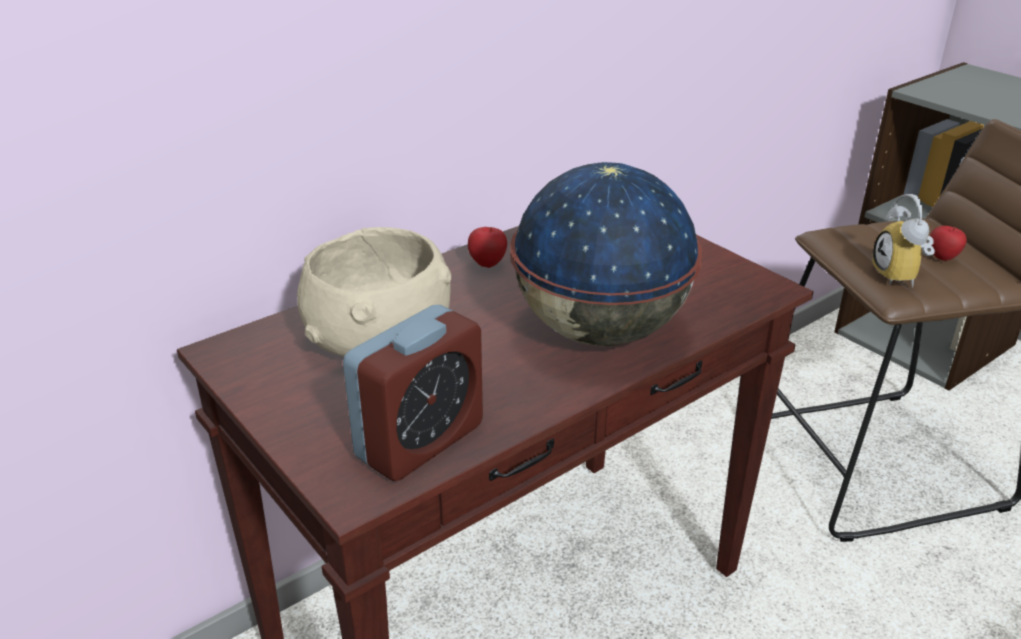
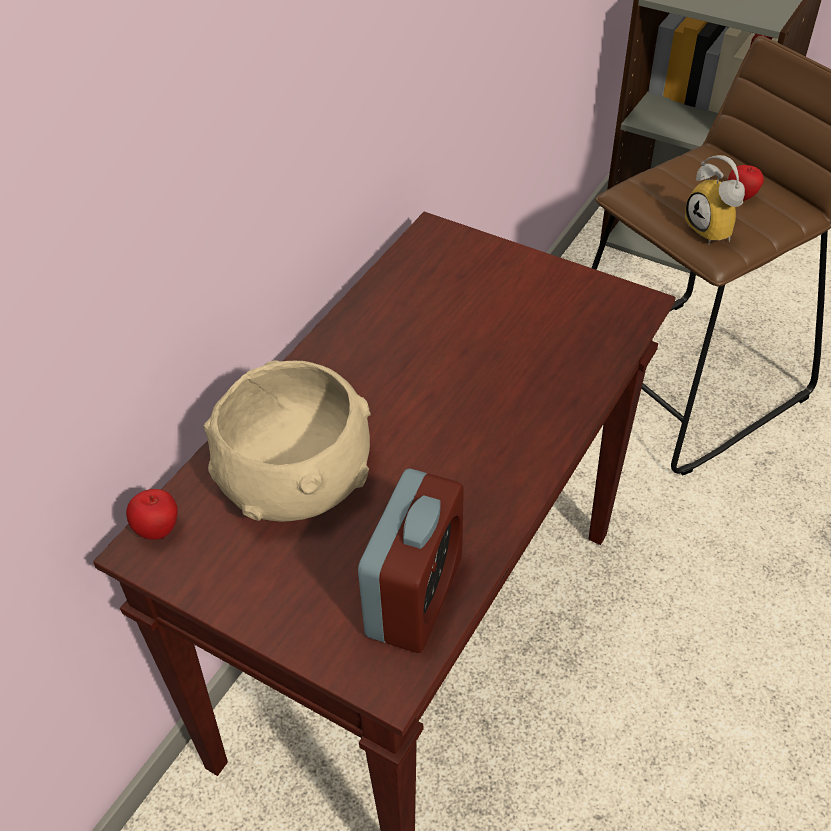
camera: 20 degrees left, 15 degrees up
(488, 264) = (354, 348): apple -> apple (159, 530)
(601, 332) = (510, 406): globe -> none

